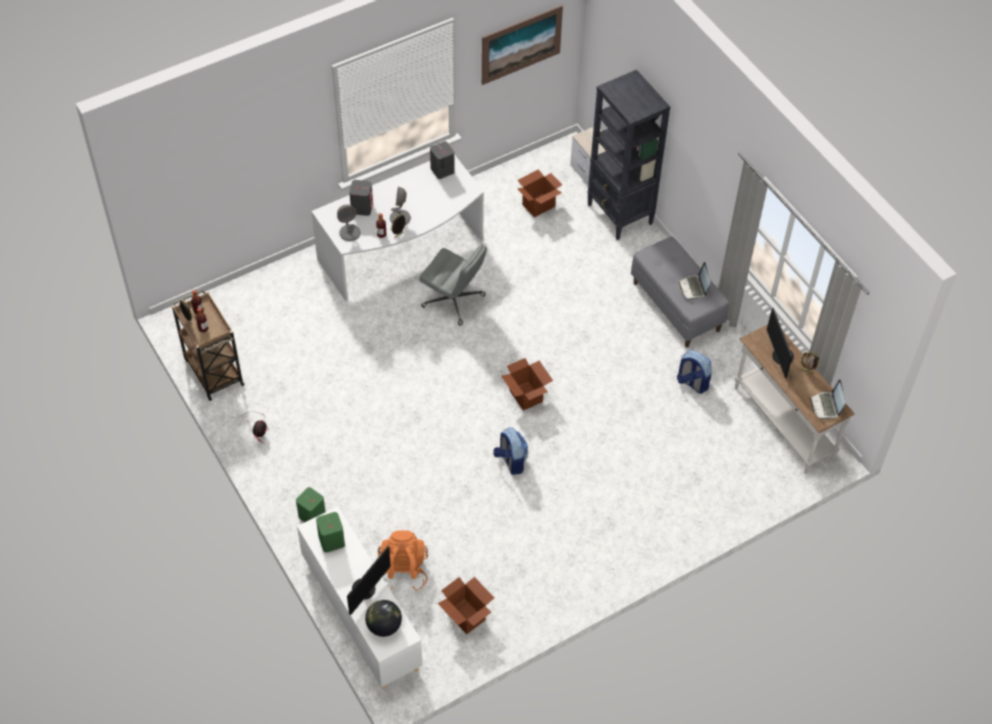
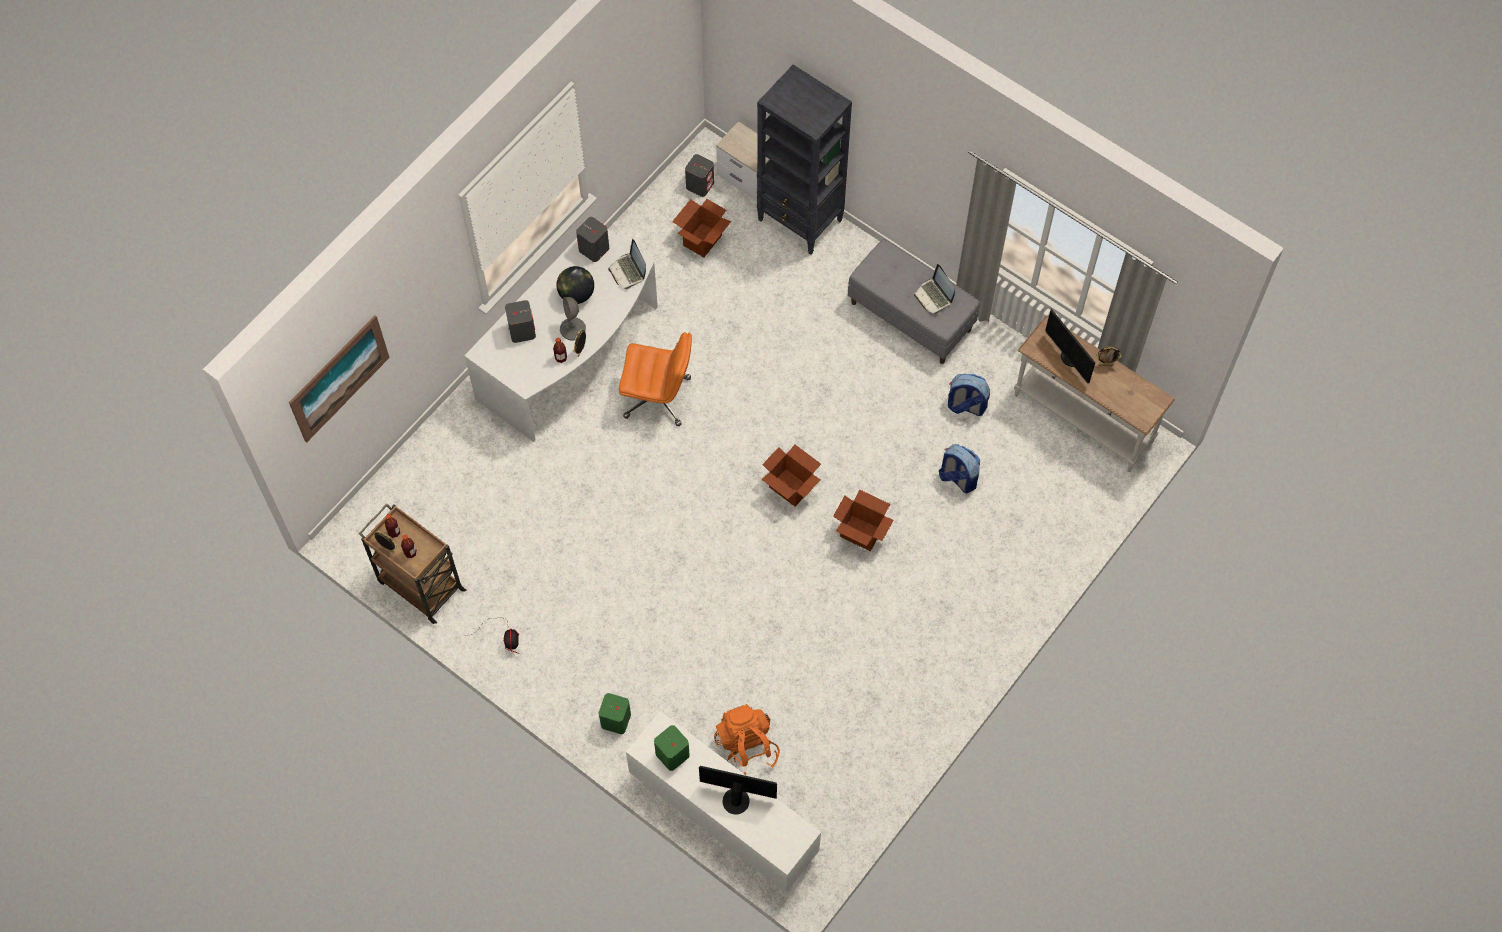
camera: 20 degrees left, 10 degrees up
(350, 233) = (523, 368): grey table lamp -> none
(366, 590) = (736, 798): monitor -> monitor turned 90 degrees counterclockwise
(384, 626) = (774, 831): globe -> globe (576, 294)
(454, 301) = (658, 397): grey office chair -> orange office chair
(466, 616) = (837, 774): cardboard box -> cardboard box (861, 533)
(511, 461) = (807, 573): backpack -> backpack (957, 478)
(521, 44) = (642, 71): picture -> picture (339, 378)
(554, 168) = (700, 185): none -> grey speaker
(826, 406) = (1142, 400): laptop -> laptop (628, 271)

